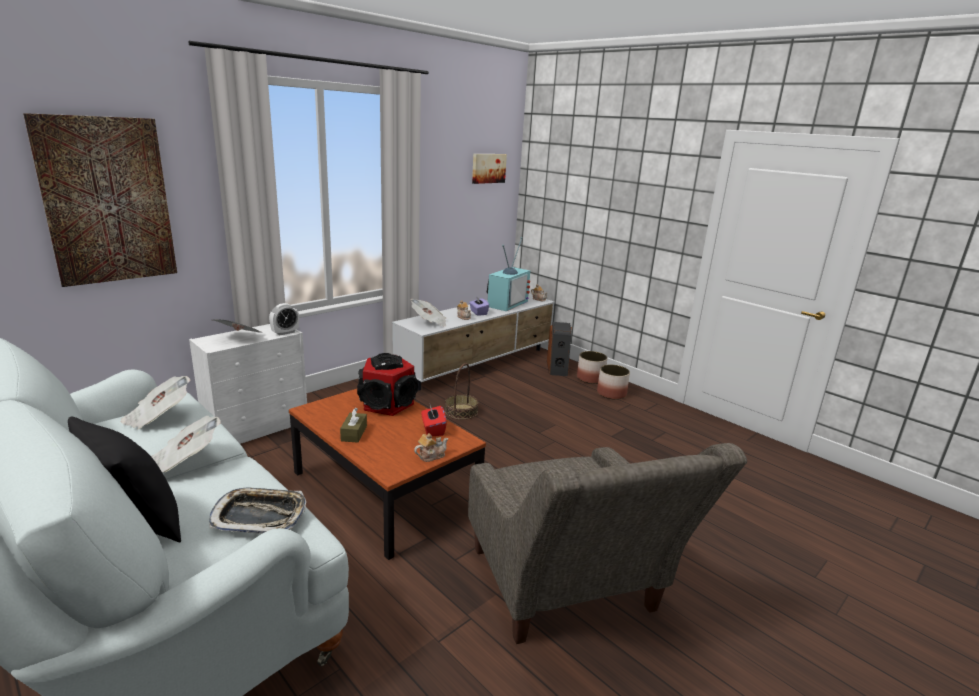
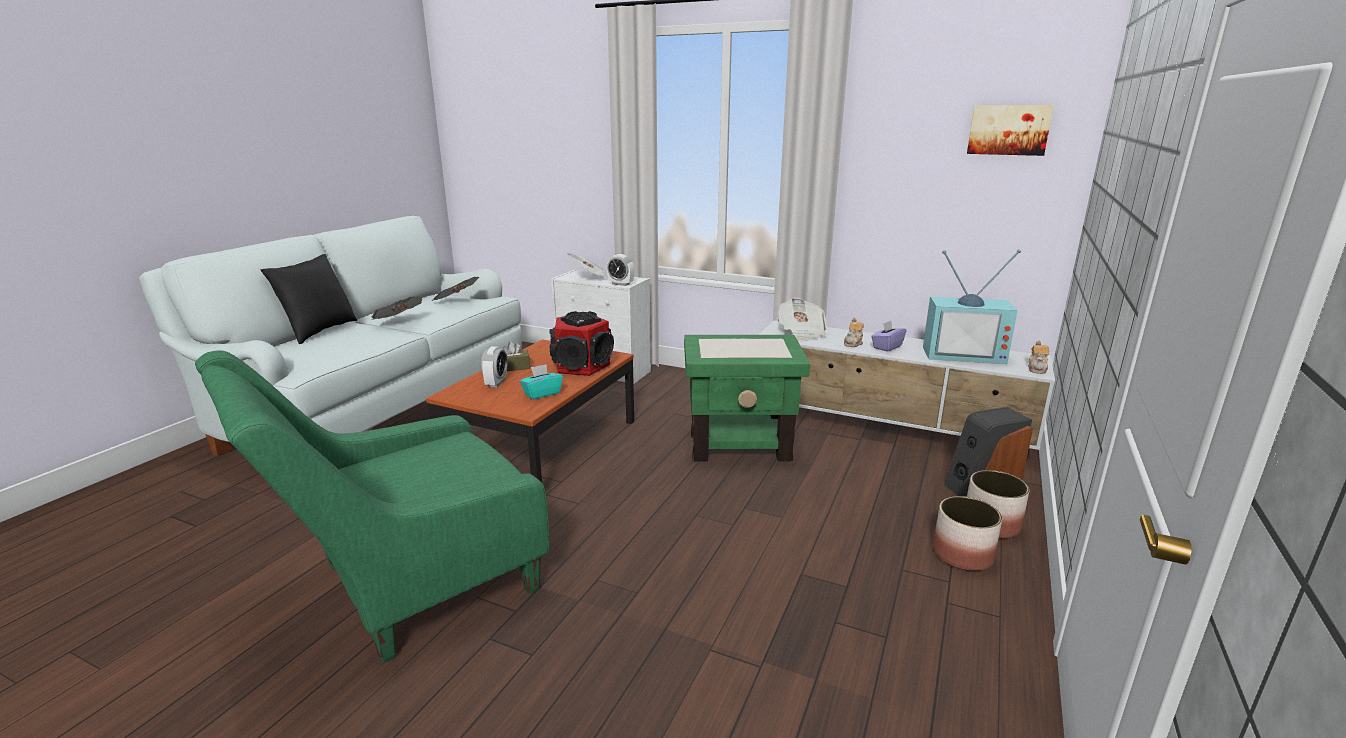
camera: 70 degrees right, 0 degrees up
(107, 201) = (547, 145): picture -> none
(259, 516) = (325, 352): tray -> none
(387, 446) = (496, 383): none -> alarm clock
(431, 456) = (487, 402): teapot -> none
(433, 429) = (542, 393): red tissue box -> turquoise tissue box
(461, 411) = (740, 446): basket -> green side table
(569, 594) = (405, 587): grey armchair -> green armchair

